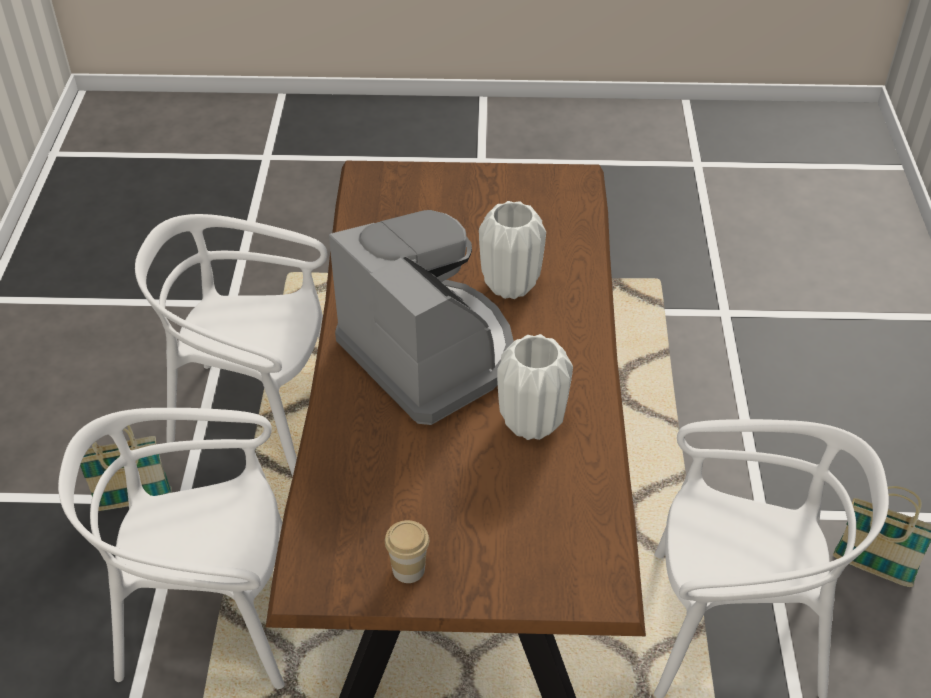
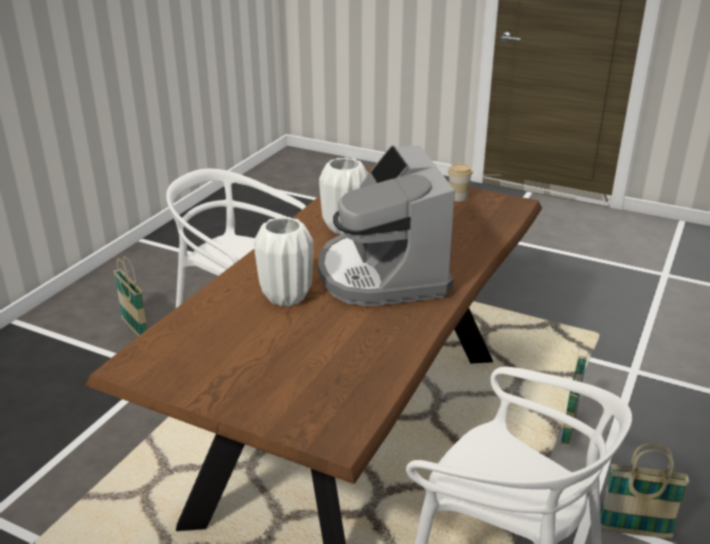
camera: 155 degrees left, 15 degrees down
(210, 617) = (568, 428): white chair -> basket

